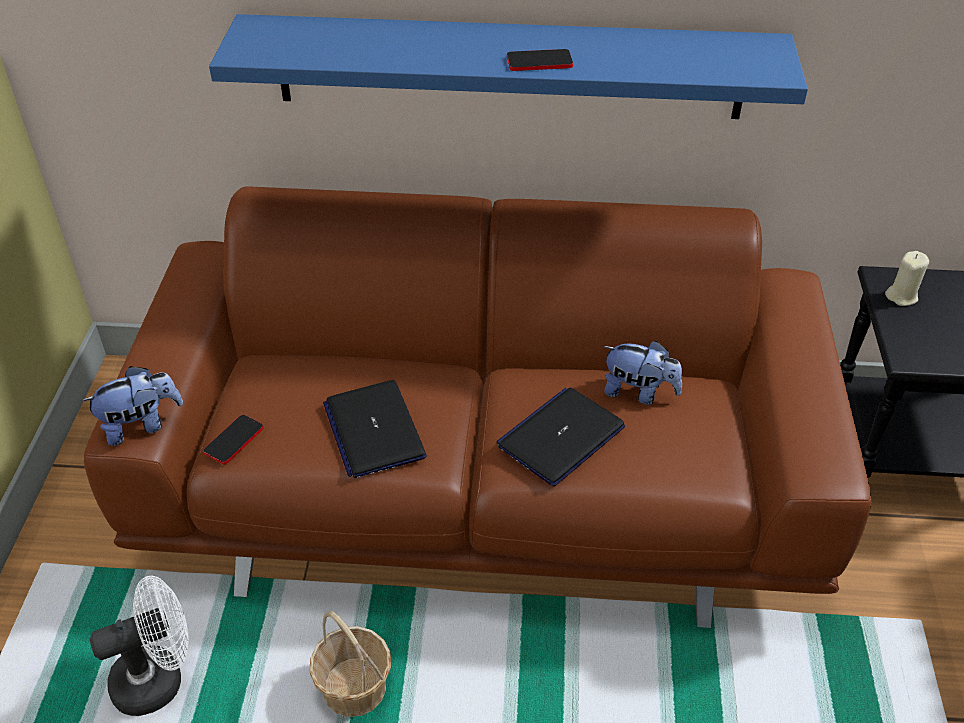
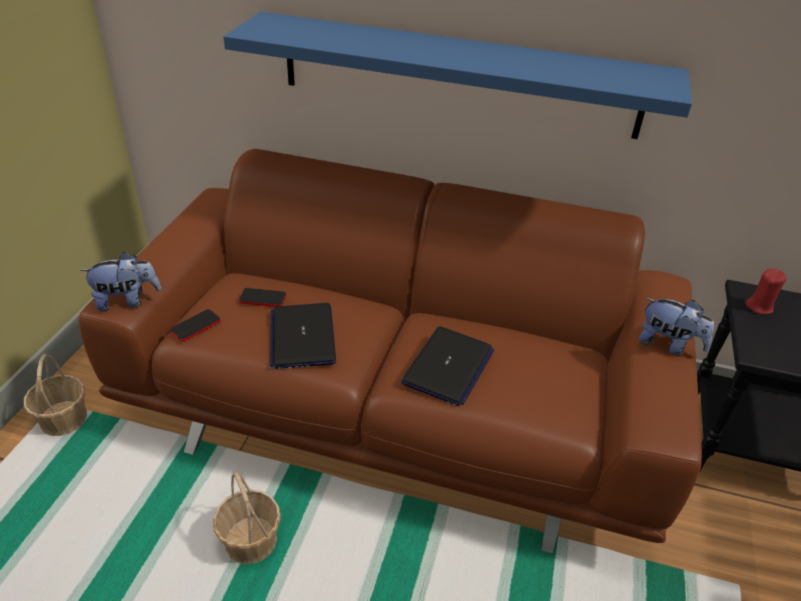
camera: 10 degrees right, 5 degrees down
(61, 584) = (64, 419): none -> basket
(159, 678) = (107, 502): white fan -> none
(539, 62) = (474, 62): phone -> phone (263, 298)
(561, 437) = (448, 367): laptop -> laptop turned 150 degrees clockwise
(639, 392) = (522, 346): plush toy -> plush toy (668, 344)
(901, 296) = (759, 306): beige candle -> red candle

